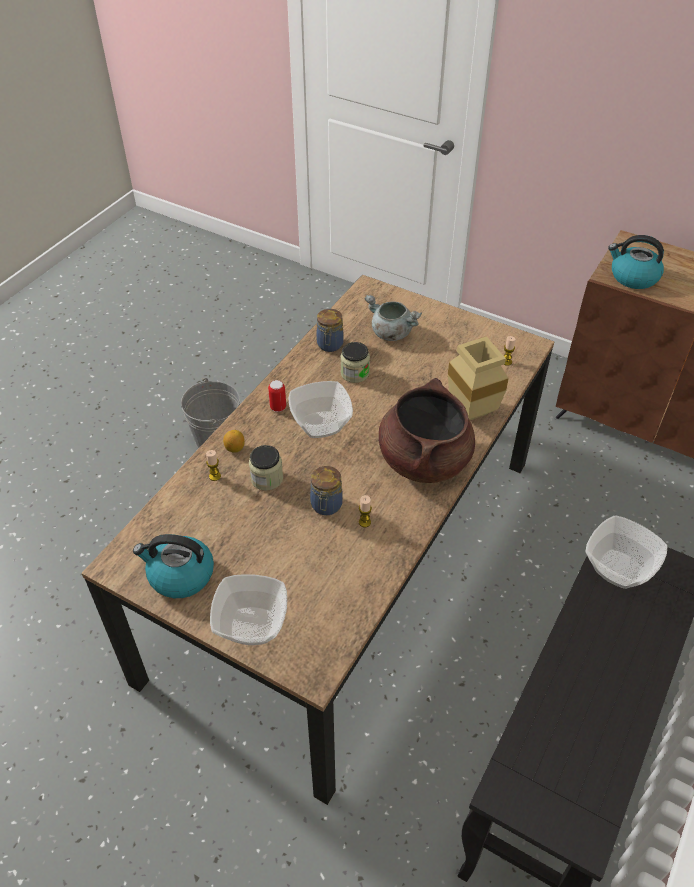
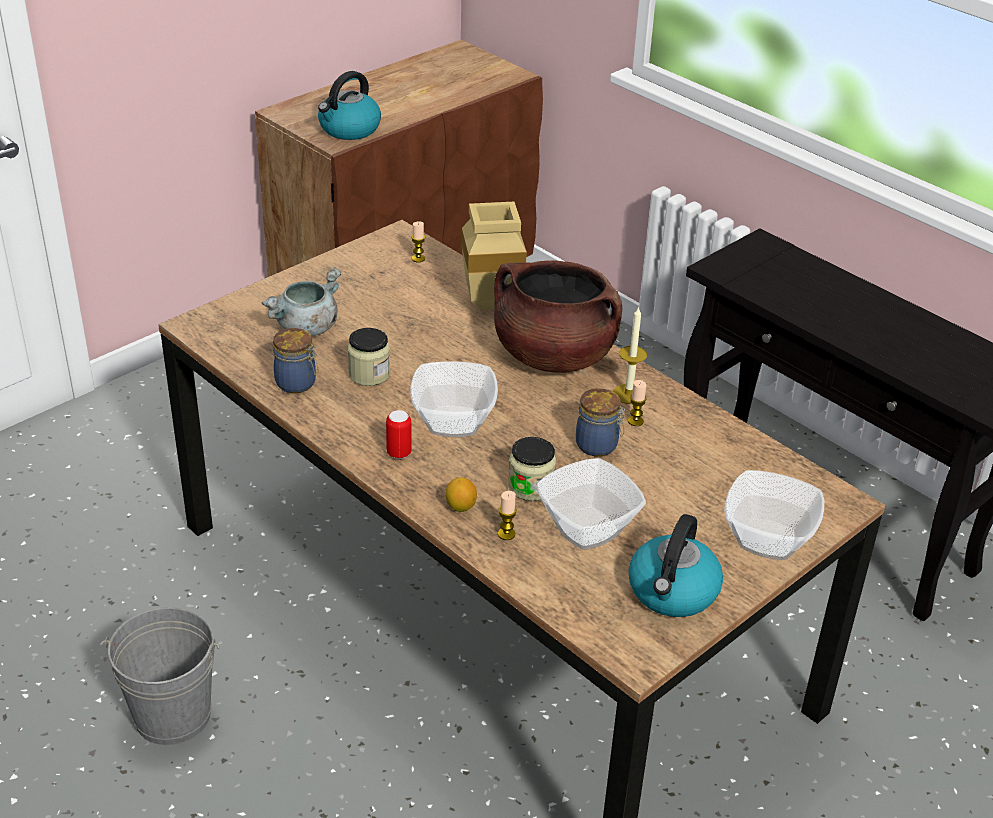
camera: 75 degrees left, 10 degrees down
(397, 512) = (628, 394): none -> candle
(617, 568) = (749, 276): bowl -> bowl (585, 528)

